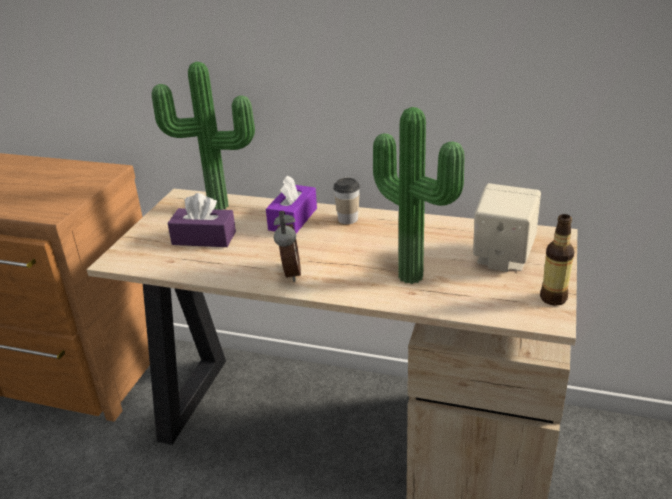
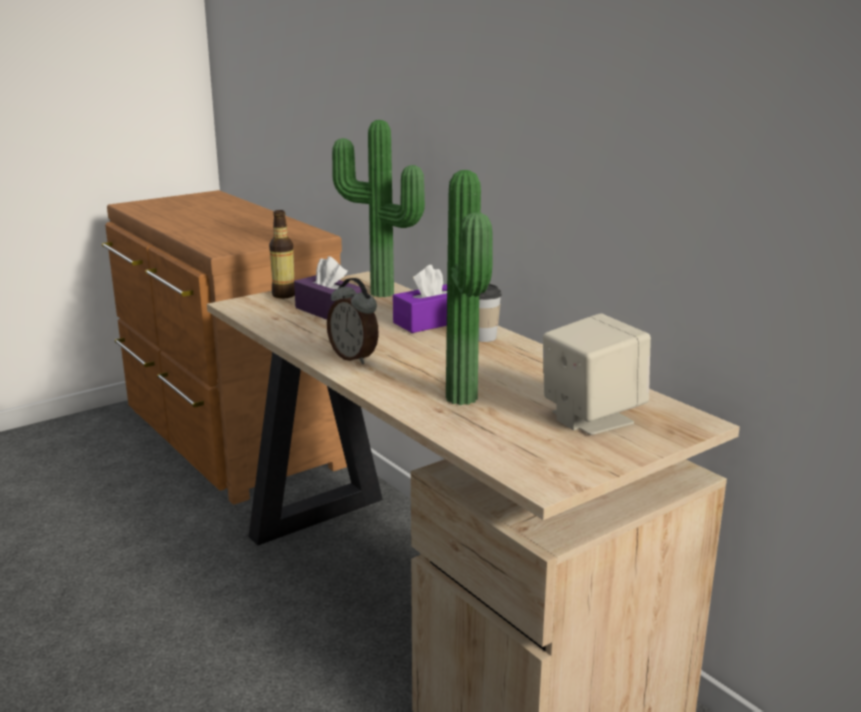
camera: 35 degrees right, 10 degrees down
(289, 273) = (354, 357): alarm clock -> alarm clock turned 105 degrees clockwise
(553, 298) = (582, 469): bottle -> bottle (284, 295)

